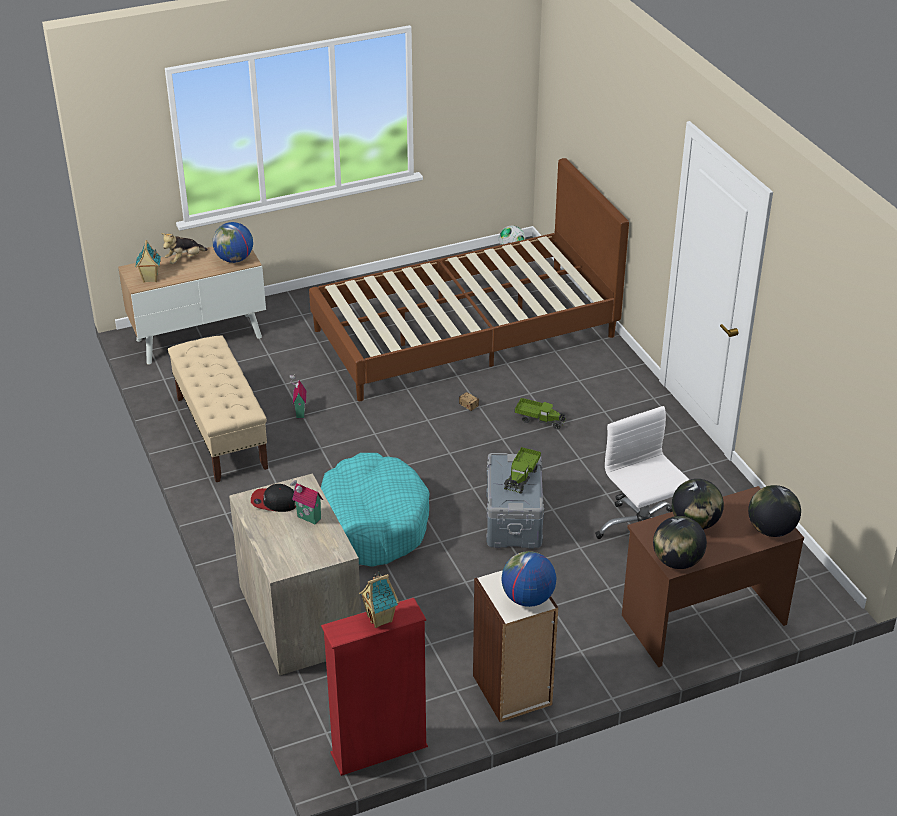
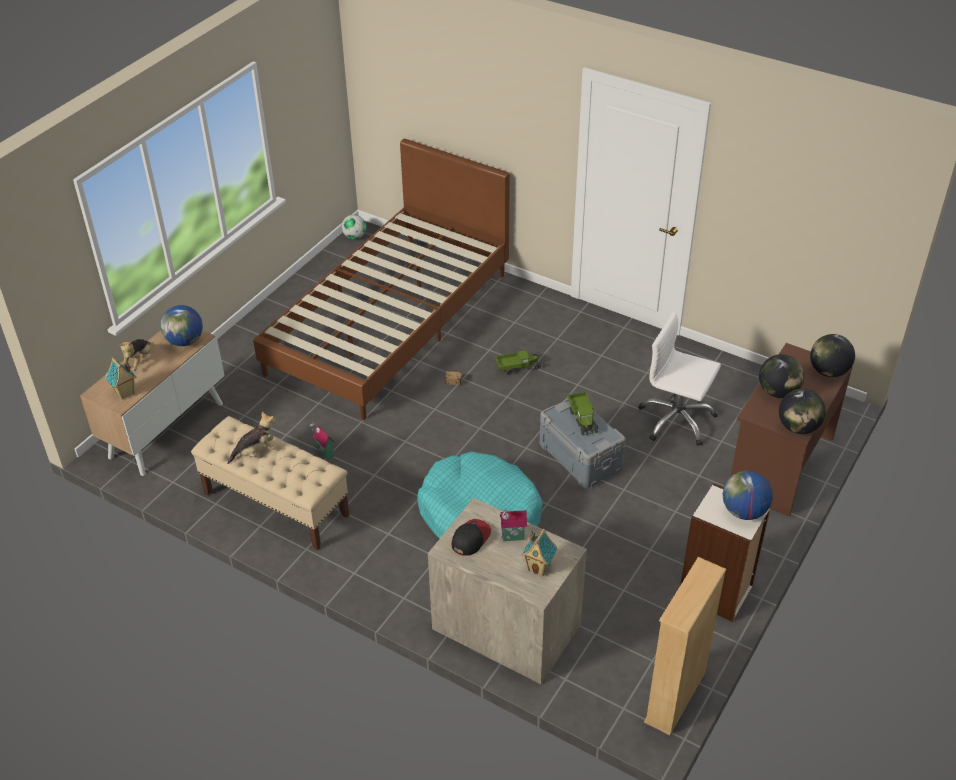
camera: 35 degrees left, 5 degrees up
(210, 371) = (255, 452): none -> plush toy
(274, 502) = (470, 538): cap -> cap turned 150 degrees clockwise
(379, 750) = (675, 697): red bookcase -> beige bookcase
(380, 619) = (696, 588): toy house -> toy house (539, 567)

